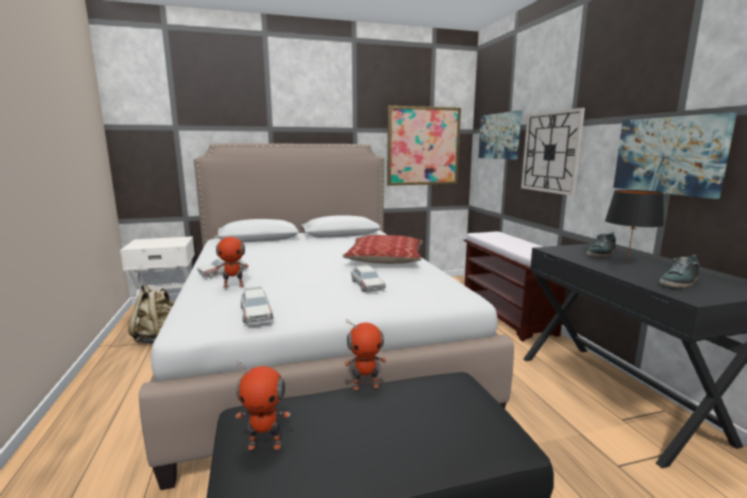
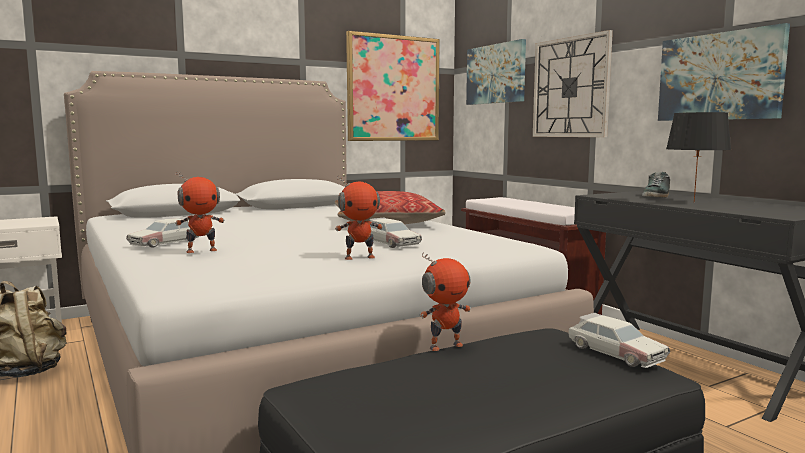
camera: 15 degrees left, 5 degrees down
(256, 313) = (270, 270): toy car -> toy car (615, 352)
(265, 444) = (365, 405): toy robot -> toy robot (359, 257)
(679, 282) = (758, 209): shoe -> none

